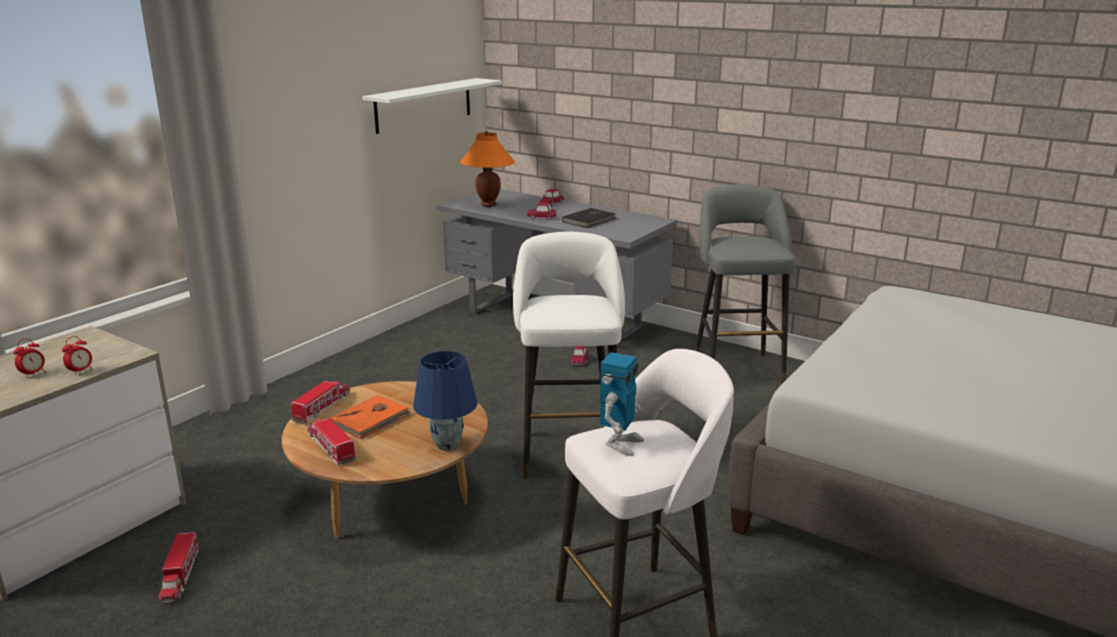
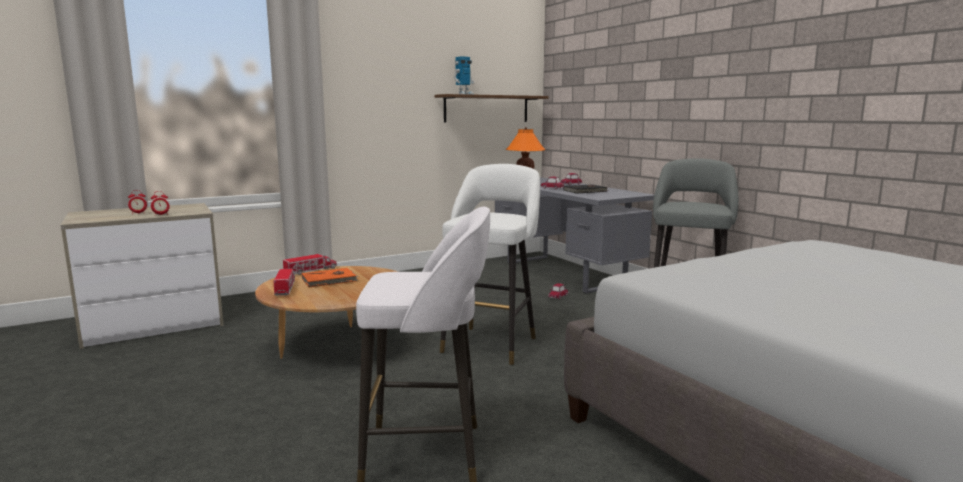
camera: 25 degrees right, 10 degrees down
(180, 576) = (173, 357): toy truck -> none
(424, 105) = (486, 109): white shelf -> brown shelf
(448, 445) = (357, 298): blue table lamp -> none
(620, 444) = (403, 277): toy robot -> toy robot (464, 94)

